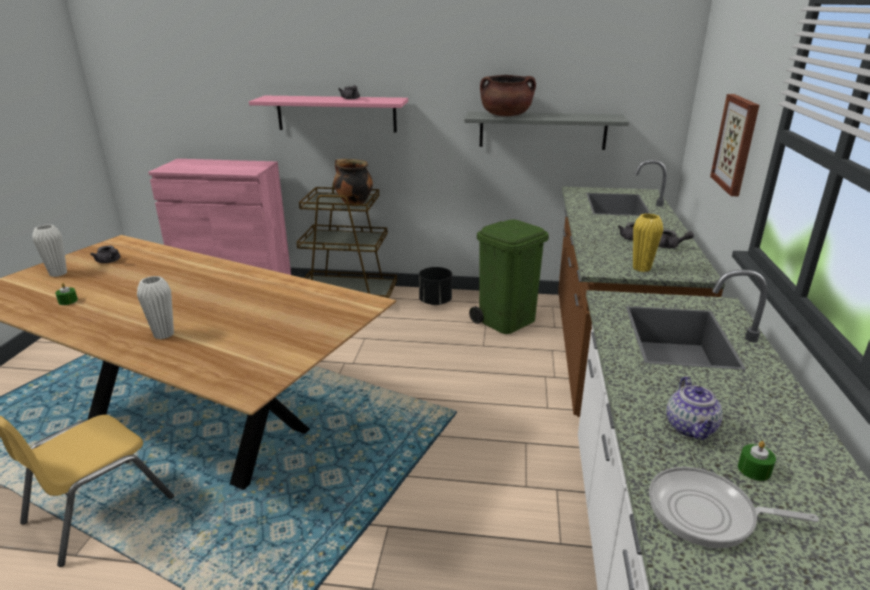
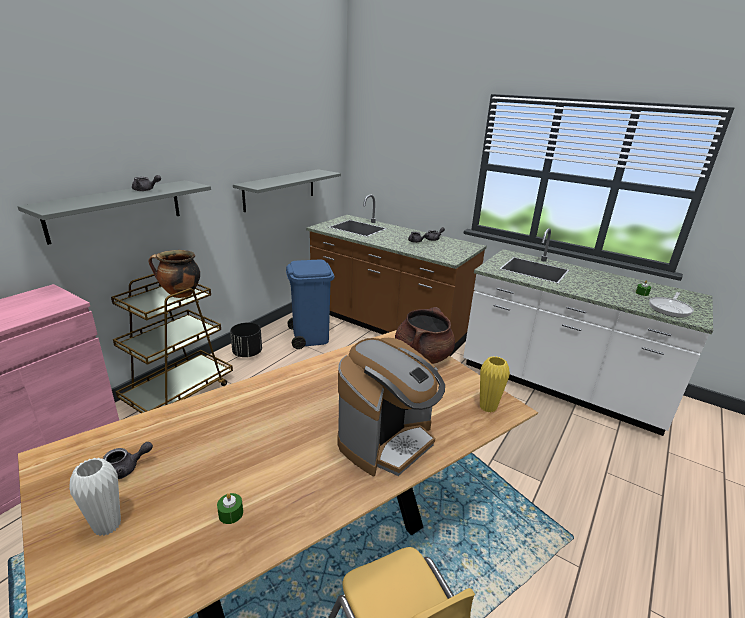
camera: 65 degrees left, 0 degrees up
(164, 334) = (387, 441): white vase -> coffee machine
(336, 113) = (116, 210): pink shelf -> grey shelf
(506, 115) = (270, 182): brown cooking pot -> brown cooking pot (422, 356)
(507, 320) = (310, 337): green trash can -> blue trash can
(641, 268) = (457, 252): yellow vase -> yellow vase (488, 407)
(691, 429) = (614, 293): teapot -> none
(736, 144) = (429, 175): picture -> none

